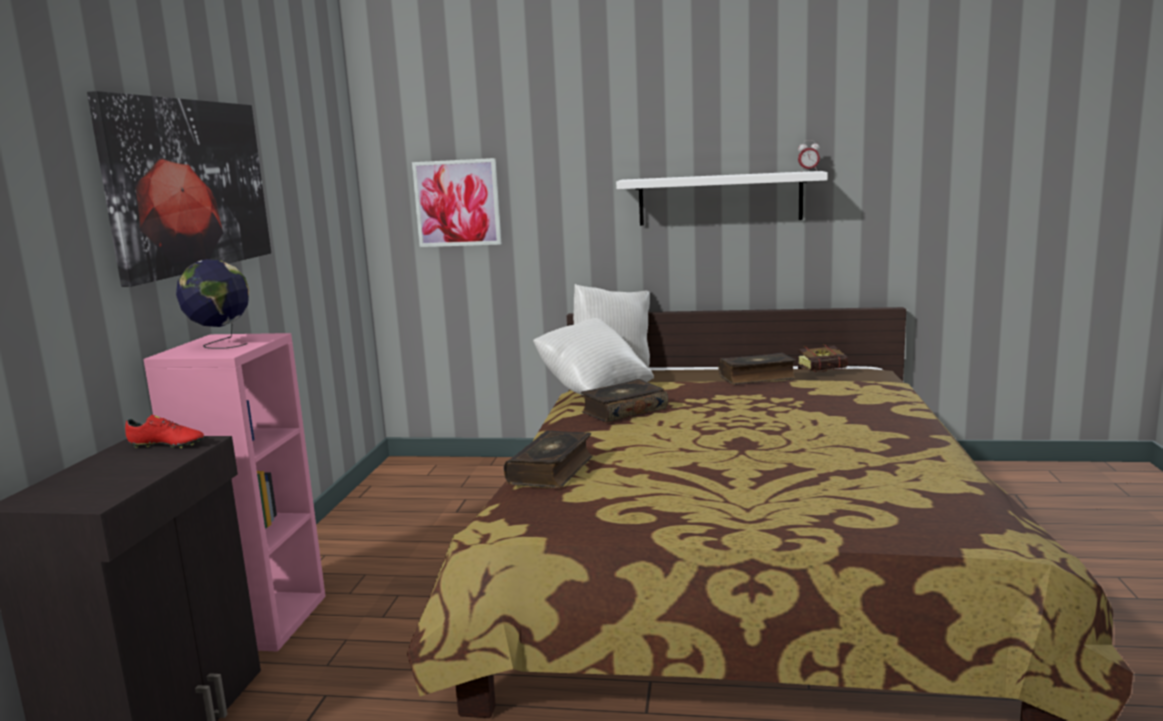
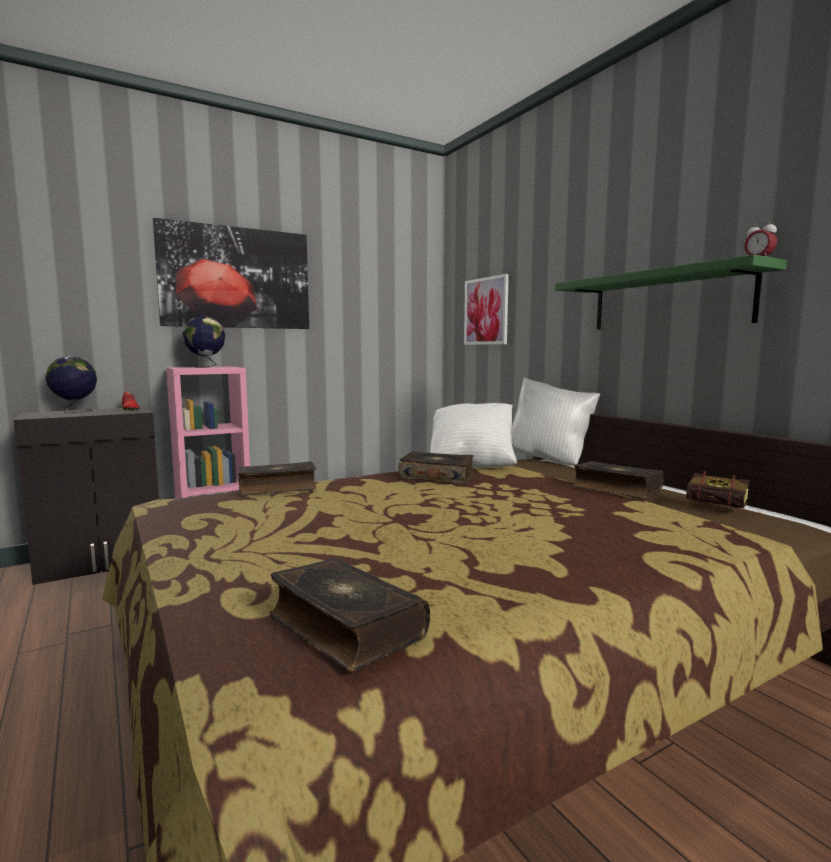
camera: 50 degrees right, 5 degrees down
(84, 476) = (74, 411): none -> globe
(719, 199) = (668, 300): white shelf -> green shelf
(936, 500) = (344, 627): none -> book

